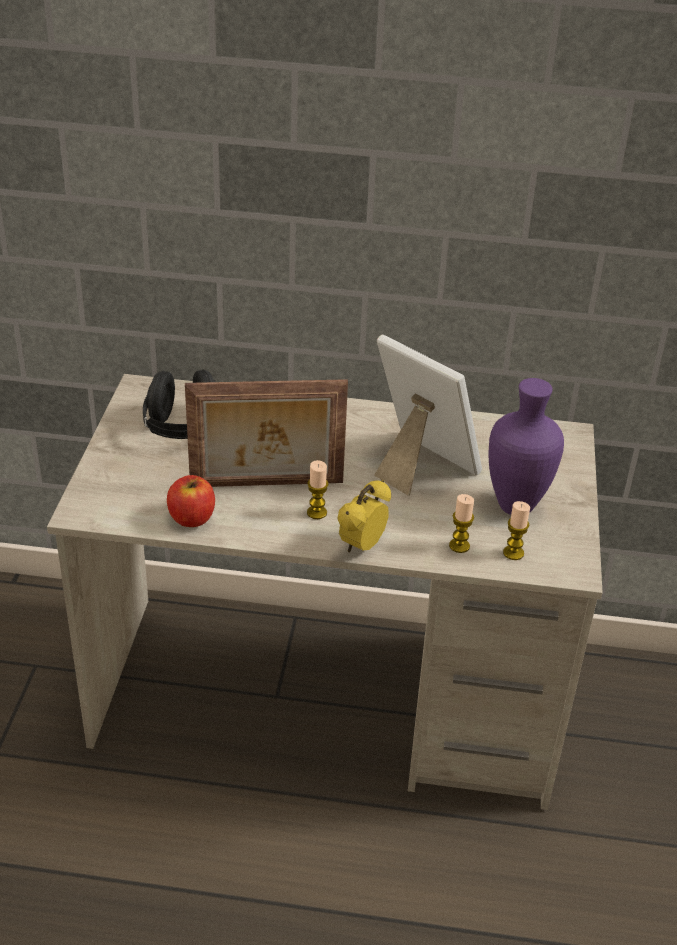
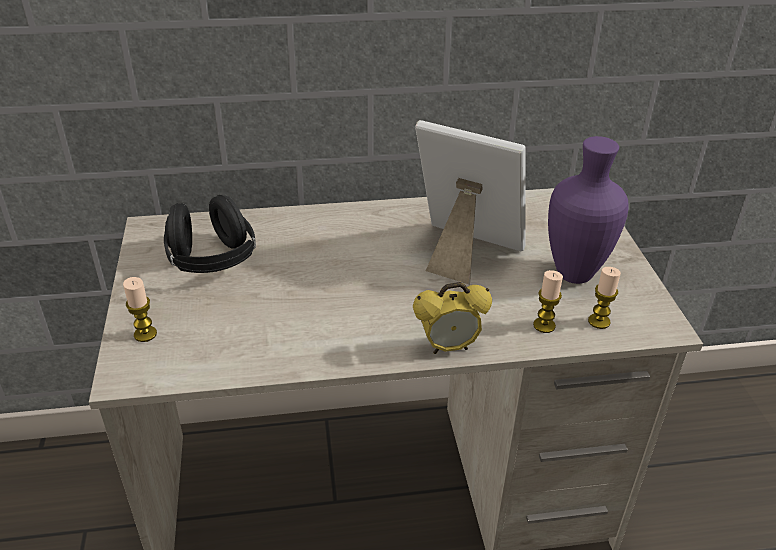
camera: 15 degrees left, 0 degrees up
(191, 518) = (255, 355): apple -> none
(267, 485) = (322, 303): picture frame -> none
(317, 512) = (386, 321): candle -> candle (145, 334)
(362, 546) = (448, 347): alarm clock -> alarm clock turned 120 degrees counterclockwise

